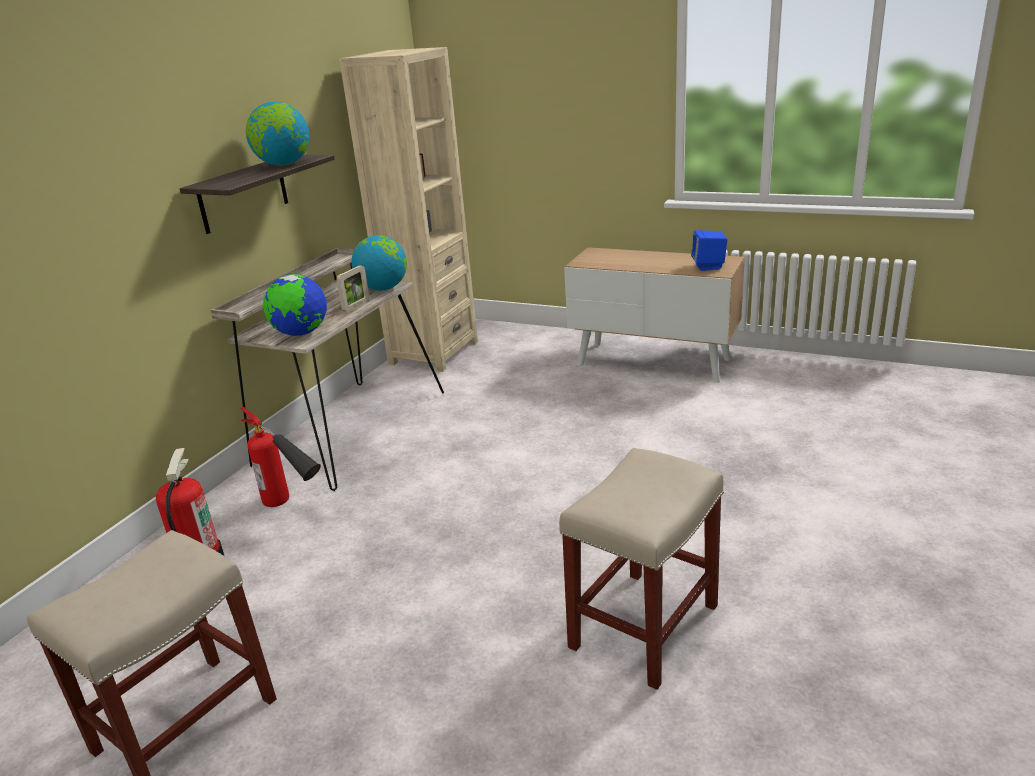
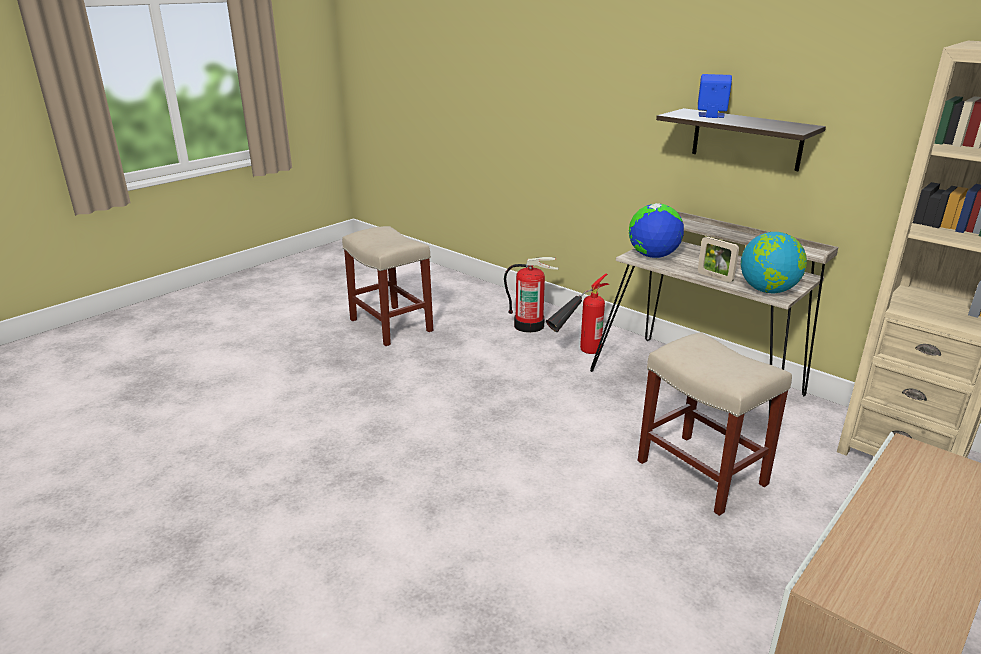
camera: 105 degrees right, 0 degrees up
(283, 165) = (757, 124): globe -> none
(643, 628) = (316, 479): beige stool -> beige stool (699, 472)
(708, 266) = (872, 585): blue speaker -> blue speaker (711, 115)

